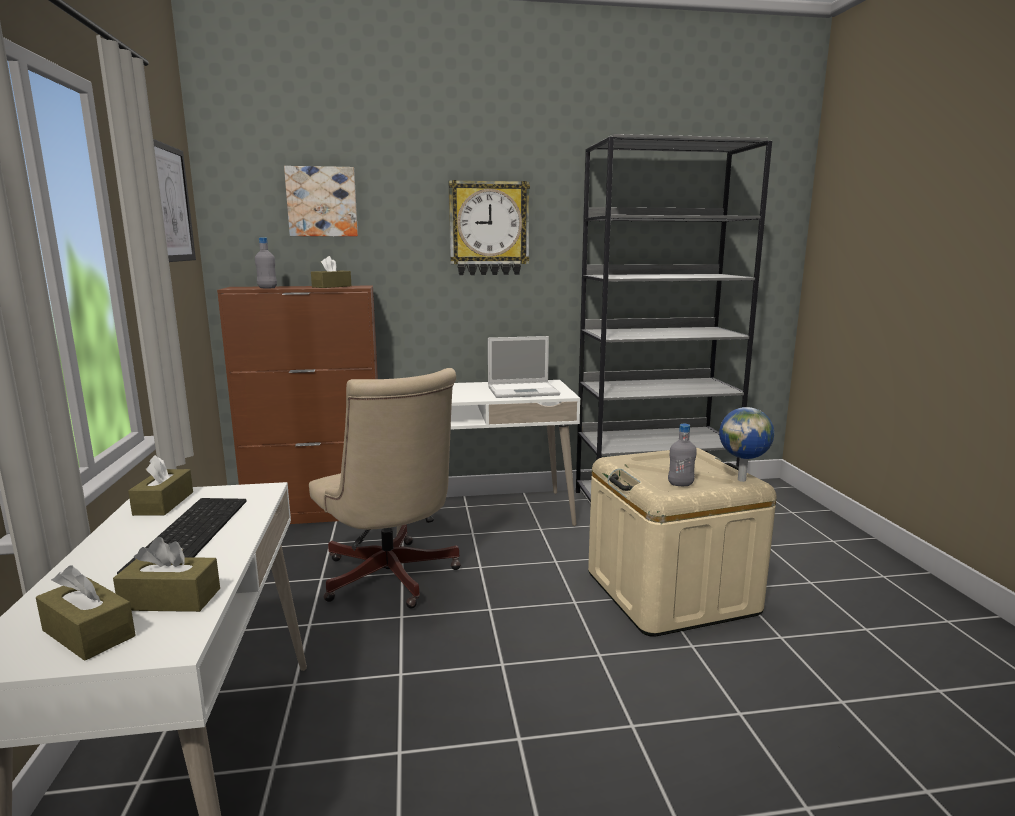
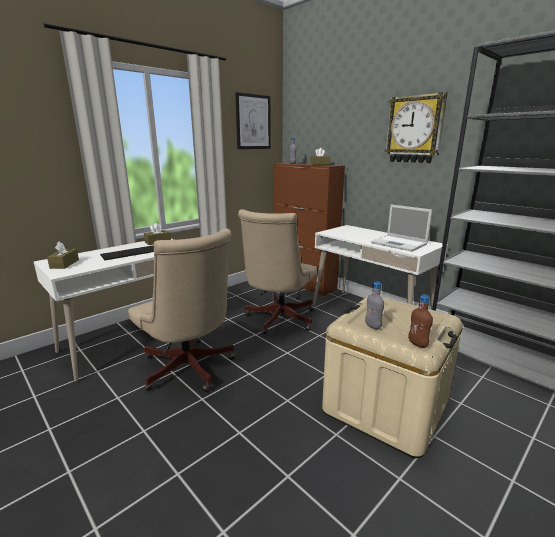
camera: 55 degrees right, 5 degrees up
(170, 599) = (89, 264): brown tissue box -> none
(322, 202) = (328, 117): picture -> none
(419, 727) = (189, 370): none -> beige office chair
(742, 479) = (417, 344): globe -> brown bottle

